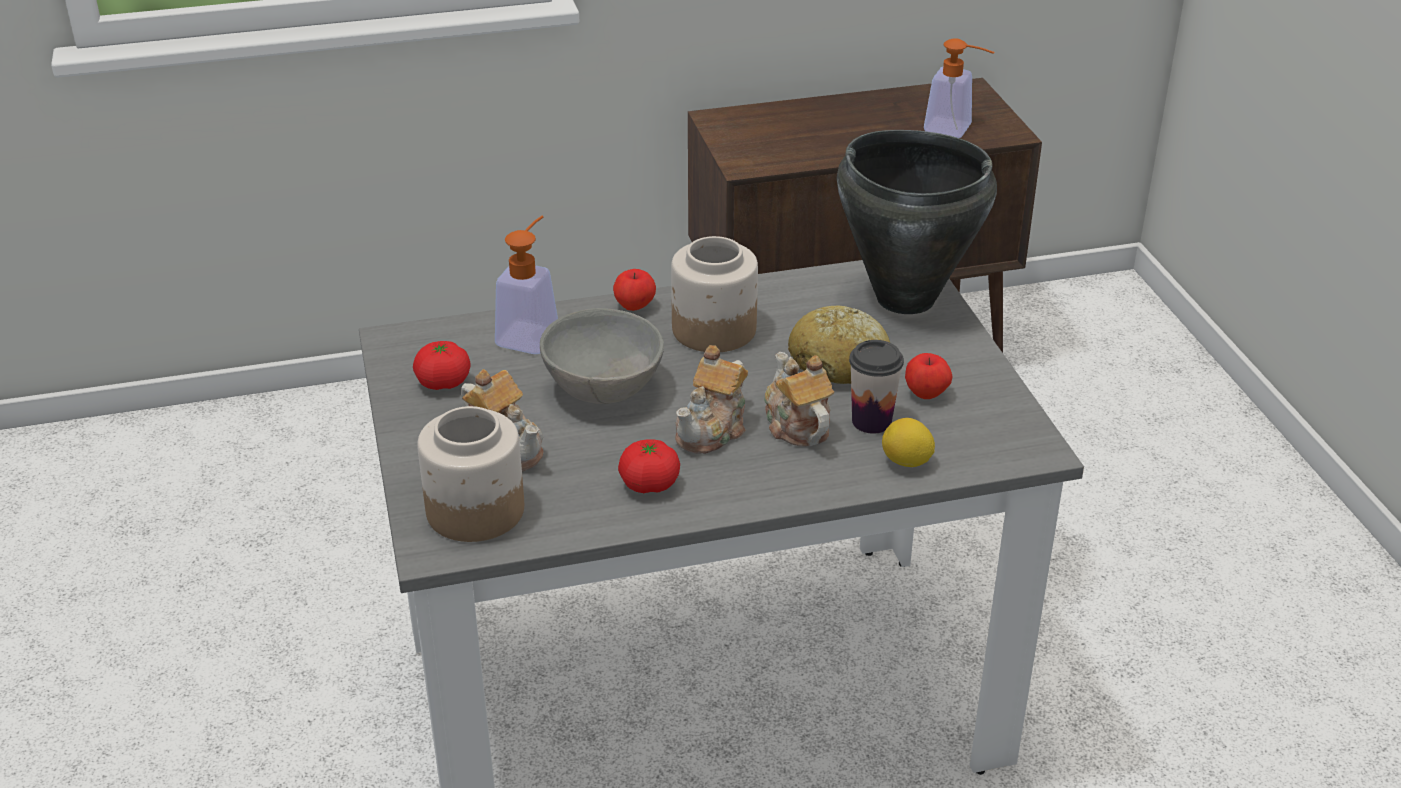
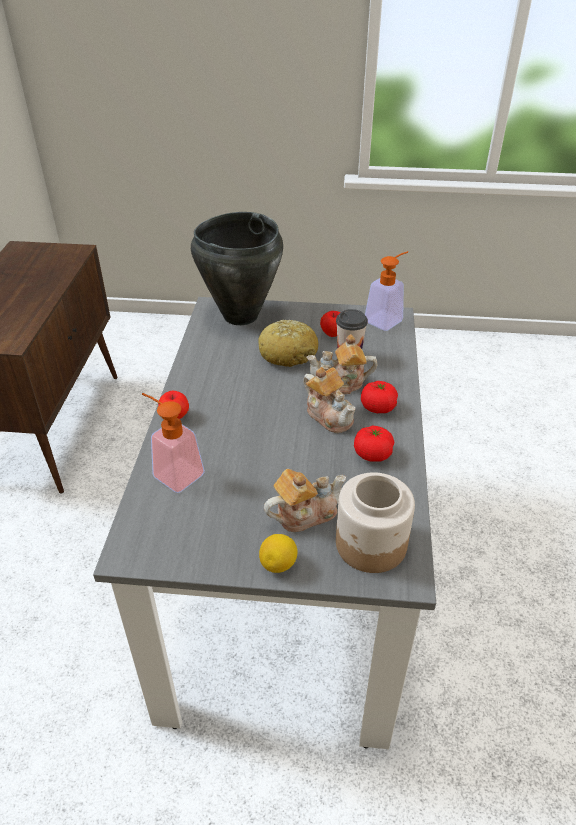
camera: 70 degrees left, 5 degrees up
(443, 382) = (206, 533): tomato -> tomato (378, 407)
(605, 388) = (261, 451): grey bowl -> none
(713, 330) = (225, 390): jar -> none
(906, 462) = (390, 356): lemon -> lemon (278, 564)
(956, 130) = (56, 264): soap dispenser -> soap dispenser (387, 319)

